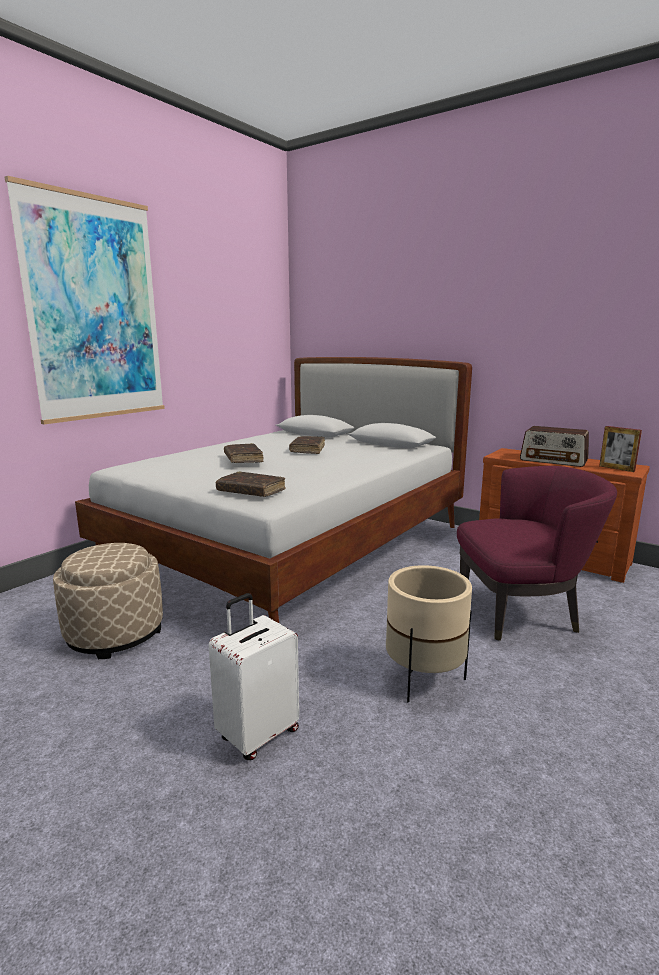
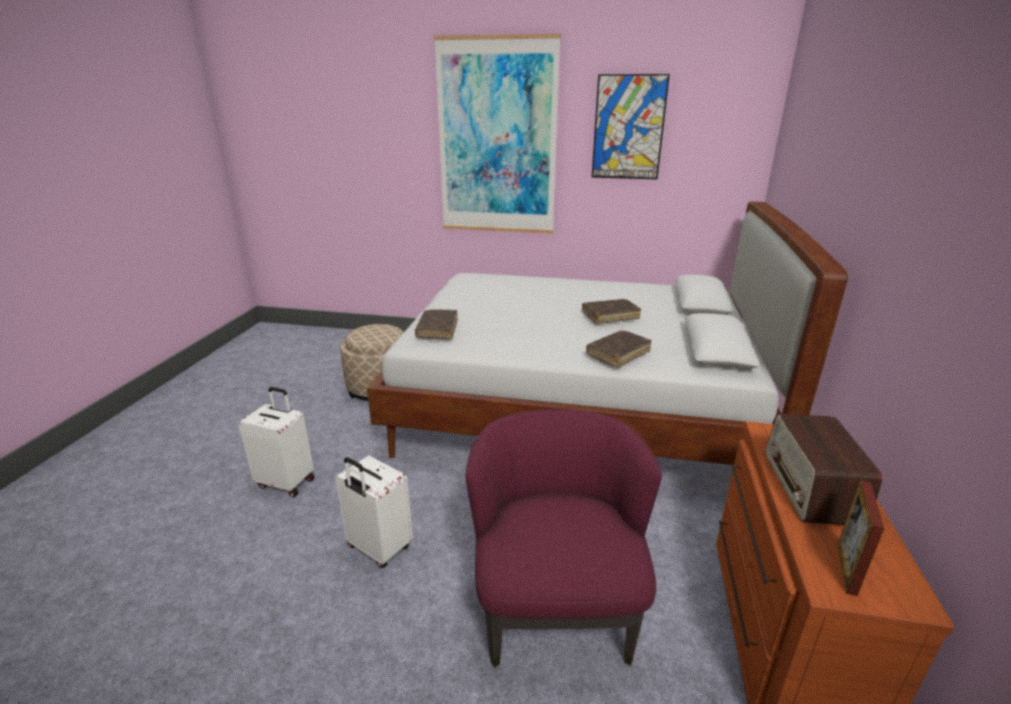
camera: 65 degrees right, 10 degrees up
(207, 302) = (628, 128): none -> picture
(243, 459) = (532, 302): brown book -> brown book (618, 354)
(424, 679) = (378, 548): beige planter -> white suitcase
(521, 612) = (555, 608): purple armchair -> purple armchair turned 150 degrees counterclockwise

